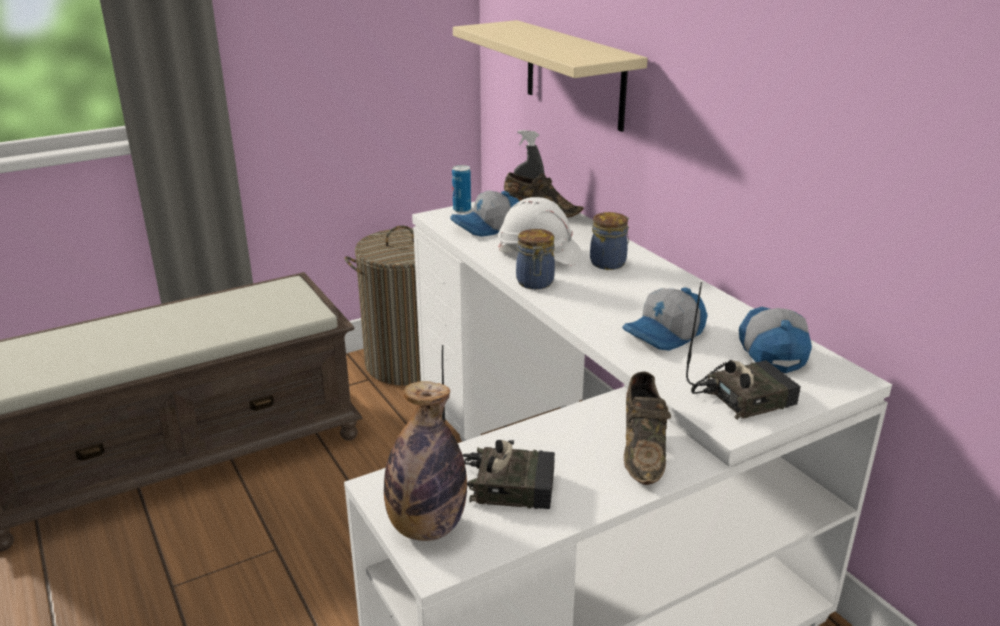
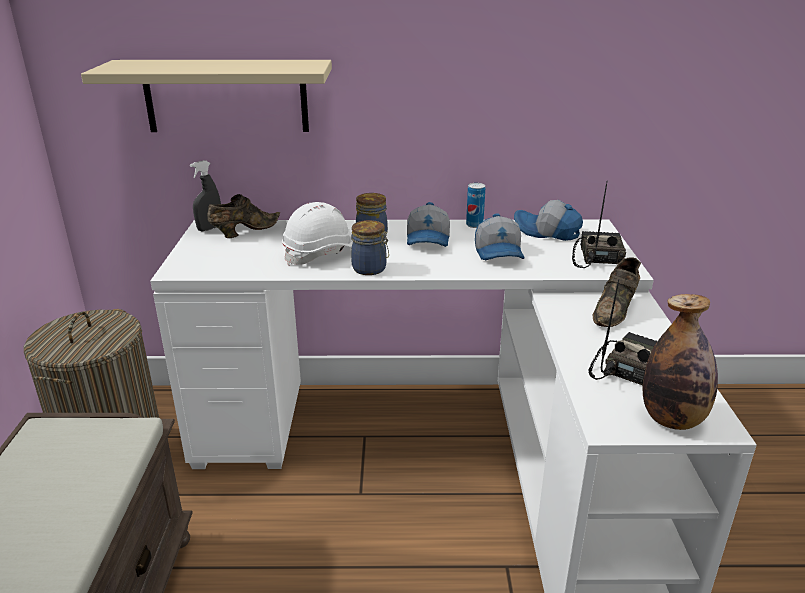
camera: 60 degrees left, 0 degrees up
(462, 210) = (183, 257): can -> can (474, 225)
(487, 227) = (239, 257): cap -> cap (429, 240)
(643, 450) = (615, 311): brown shoe -> brown shoe turned 90 degrees clockwise

